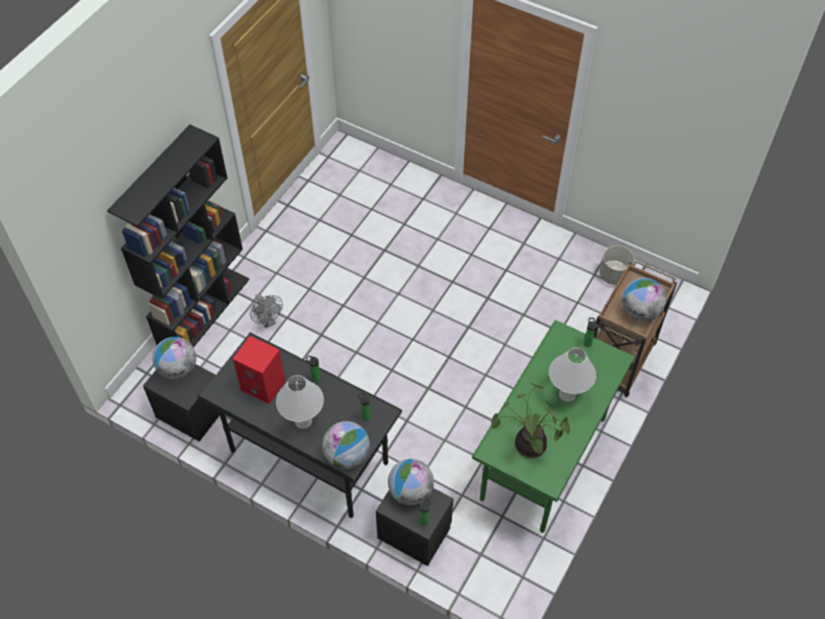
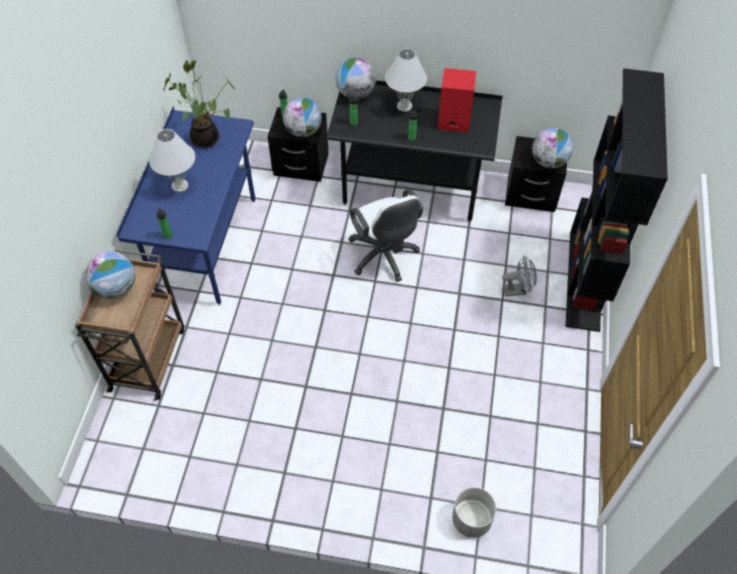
camera: 160 degrees right, 0 degrees up
(268, 321) = (517, 290): grey fan -> grey fan turned 135 degrees clockwise
(372, 390) = (384, 257): none -> white office chair
(544, 459) = (207, 246): green desk -> blue desk
(614, 275) = (165, 462): grey planter -> grey planter (471, 519)

